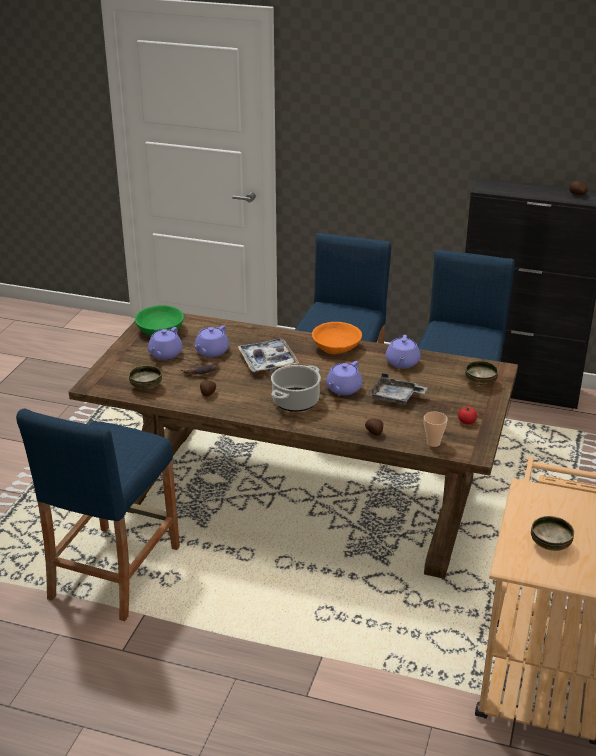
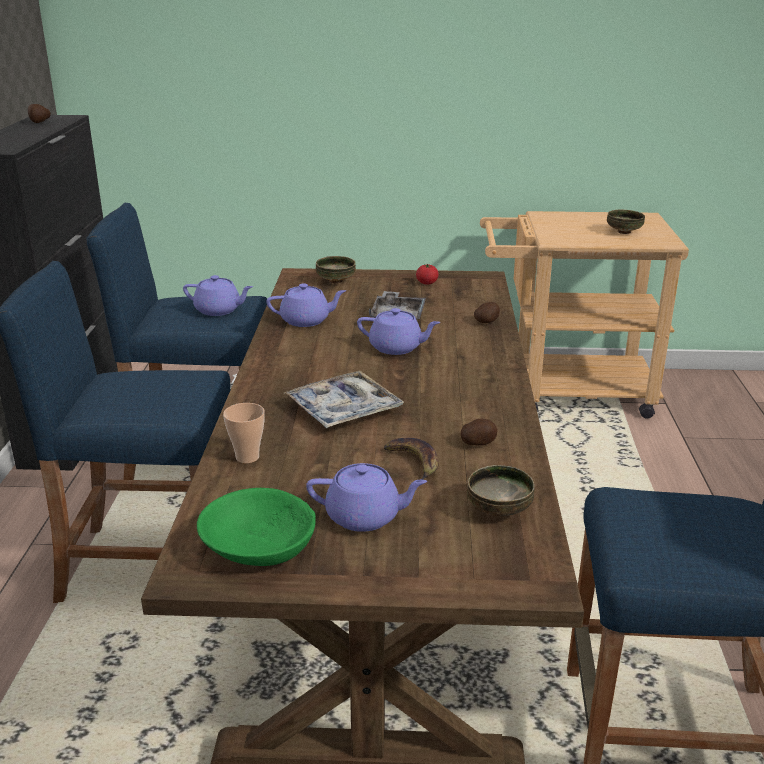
camera: 105 degrees left, 5 degrees down
(211, 352) = (334, 466): purple teapot -> purple teapot (219, 310)
(295, 401) = (450, 374): cooking pot -> none
(336, 347) = (275, 364): orange bowl -> none
(433, 443) = (482, 294): cup -> cup (247, 457)

